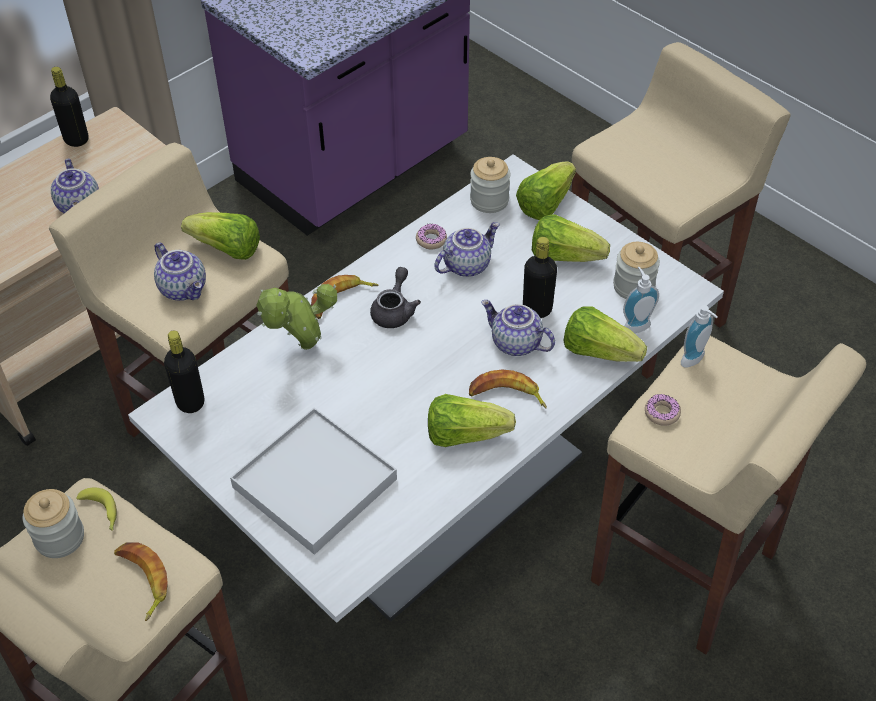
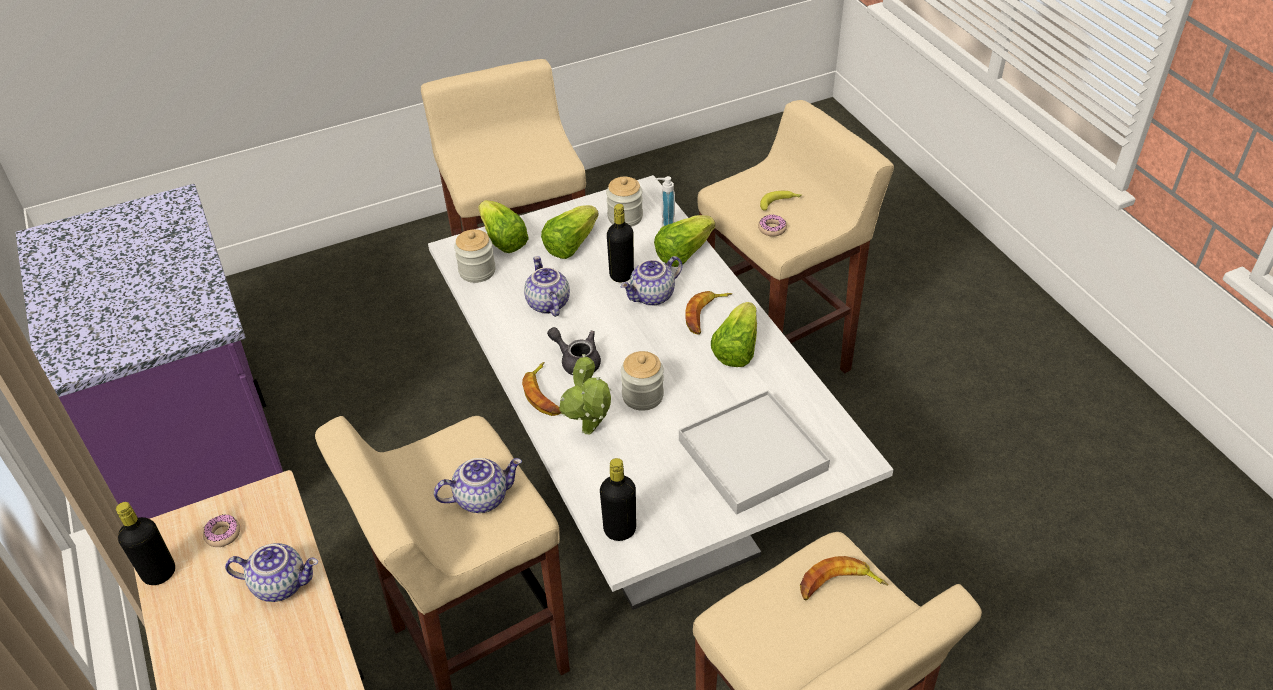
camera: 70 degrees left, 5 degrees down
(59, 537) = (769, 648): jar -> jar (642, 396)
(102, 513) = (749, 608): banana -> banana (780, 203)
(226, 249) = (445, 454): lettuce -> none
(431, 240) = (503, 318): donut -> donut (223, 534)
(695, 360) = (729, 199): soap dispenser -> none

